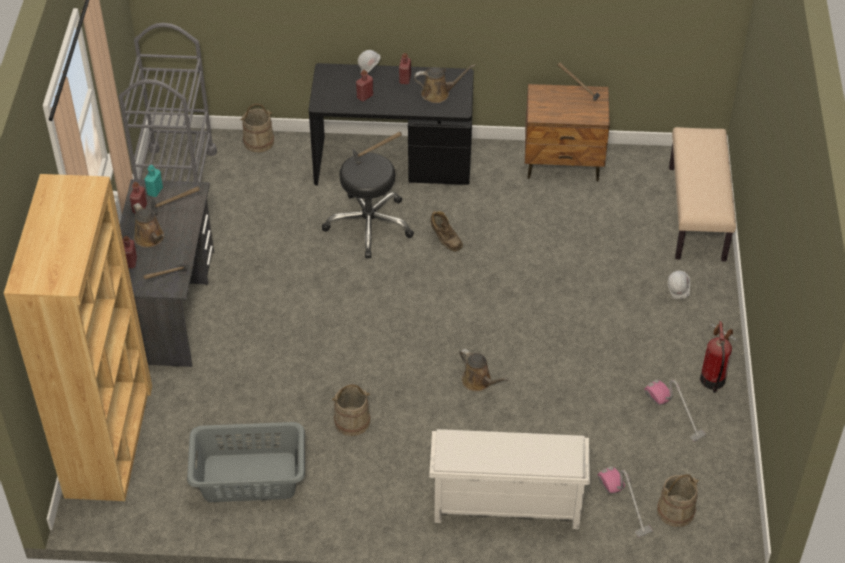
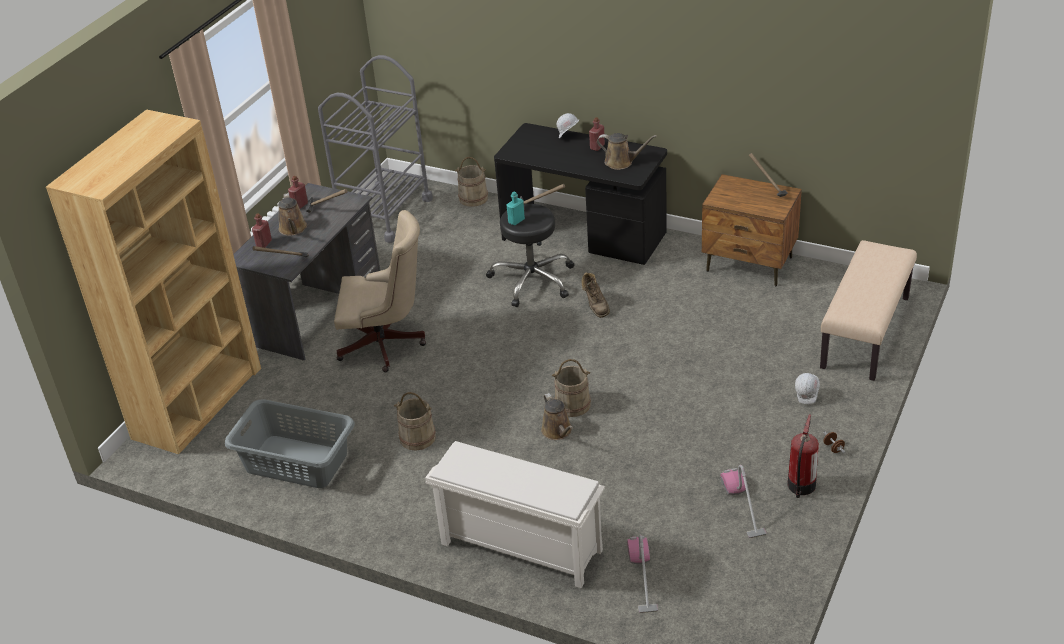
camera: 25 degrees right, 10 degrees down
(155, 191) = (321, 195): turquoise bottle -> turquoise bottle (516, 221)
(265, 329) = (387, 345): none -> beige office chair
(365, 96) = (551, 154): red bottle -> none
(675, 510) = (693, 598): beige bucket -> beige bucket (572, 404)

